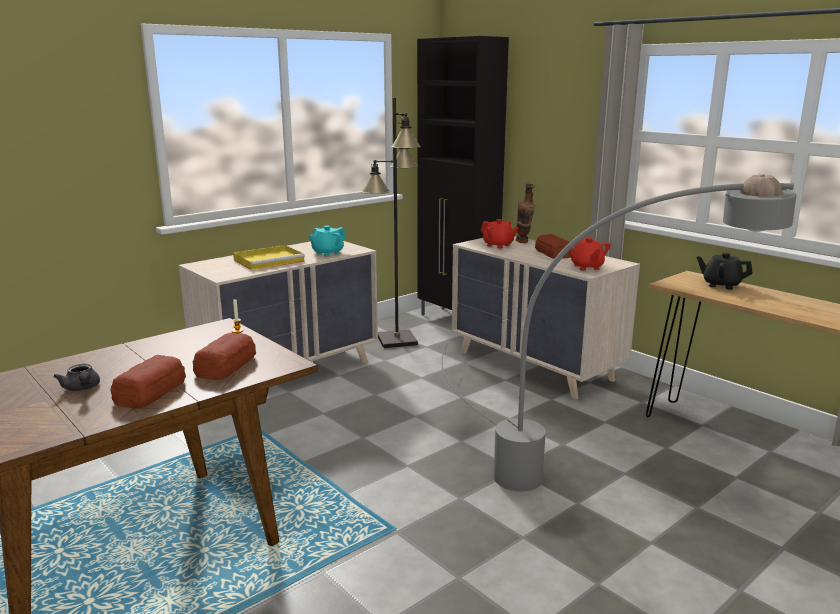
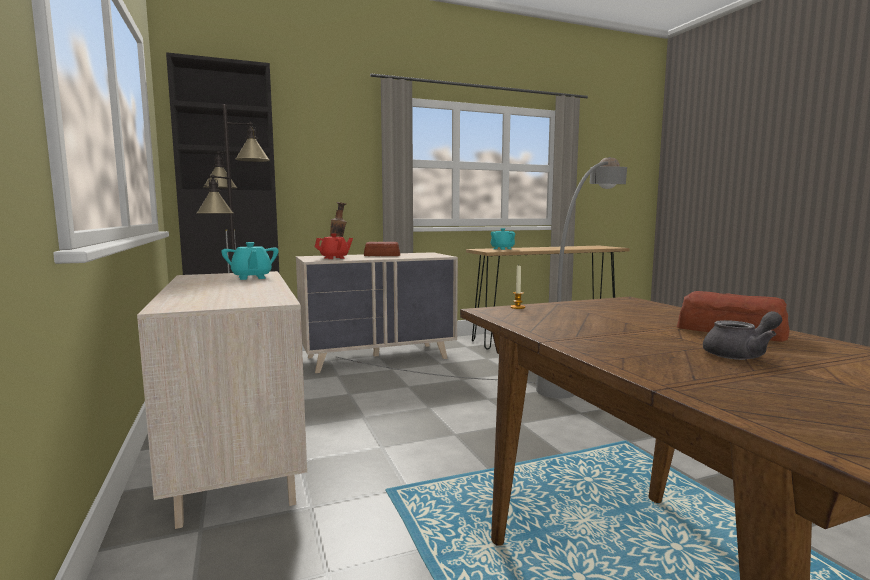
camera: 70 degrees left, 10 degrees down
(227, 365) = (636, 312): bread -> none
(270, 260) = (234, 289): yellow tray -> none
(587, 267) = (429, 255): red teapot -> none
(721, 285) = (502, 249): black teapot -> turquoise teapot

